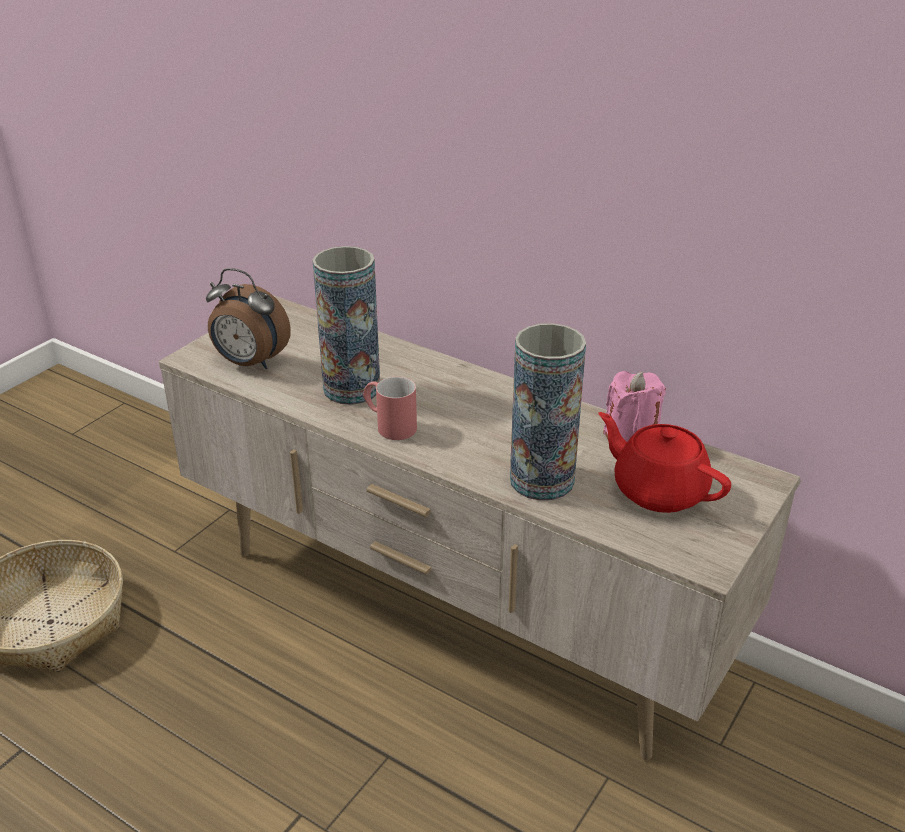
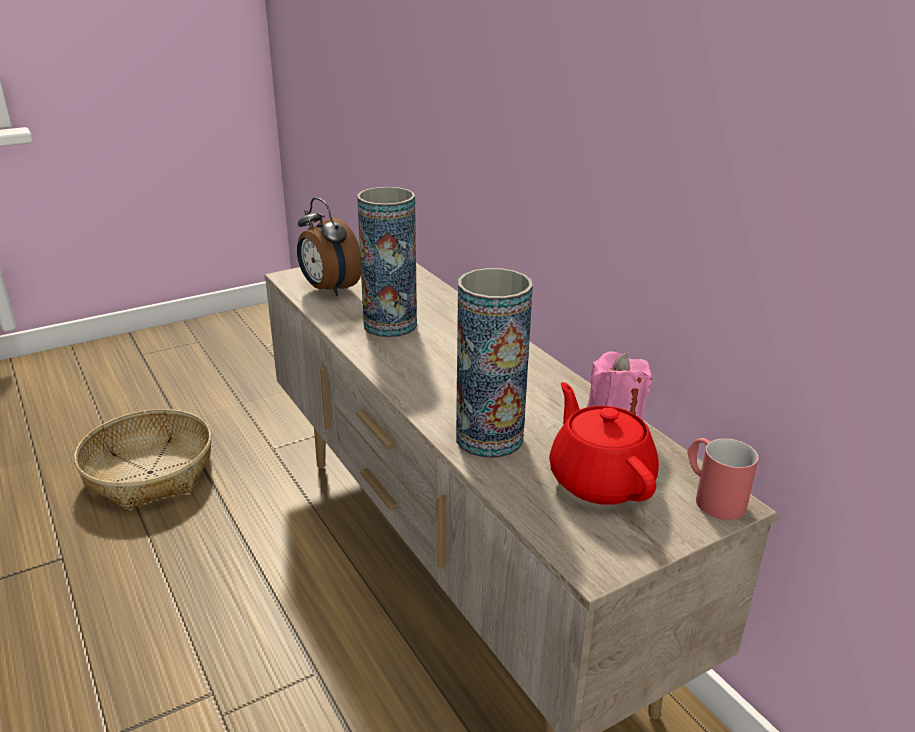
camera: 25 degrees right, 5 degrees down
(389, 425) = (394, 359): red mug -> red mug (711, 496)

